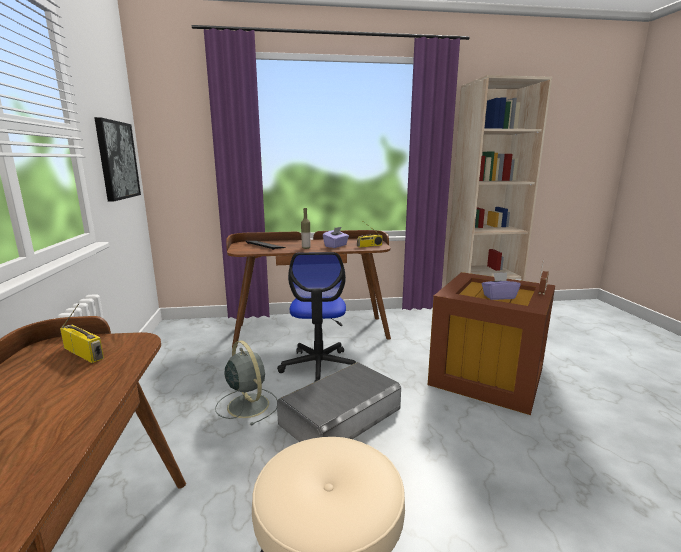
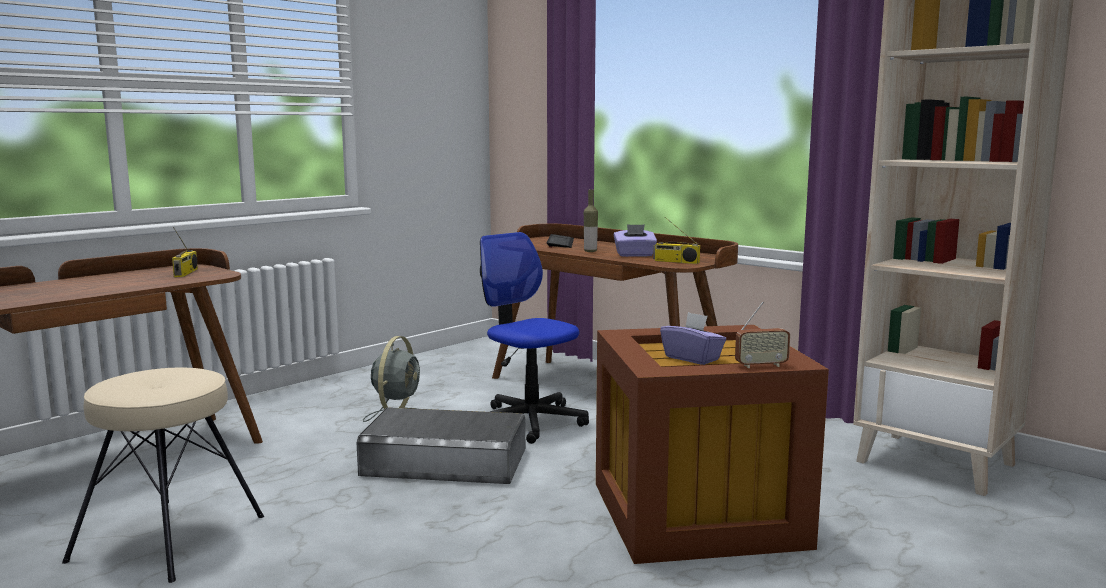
camera: 50 degrees right, 5 degrees down
(117, 160) = (430, 119): picture -> none
(319, 366) = (529, 421): office chair -> office chair turned 90 degrees clockwise

